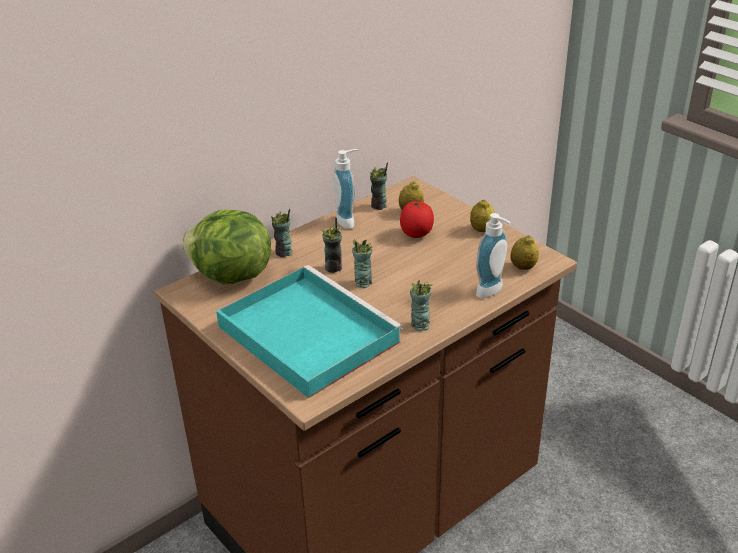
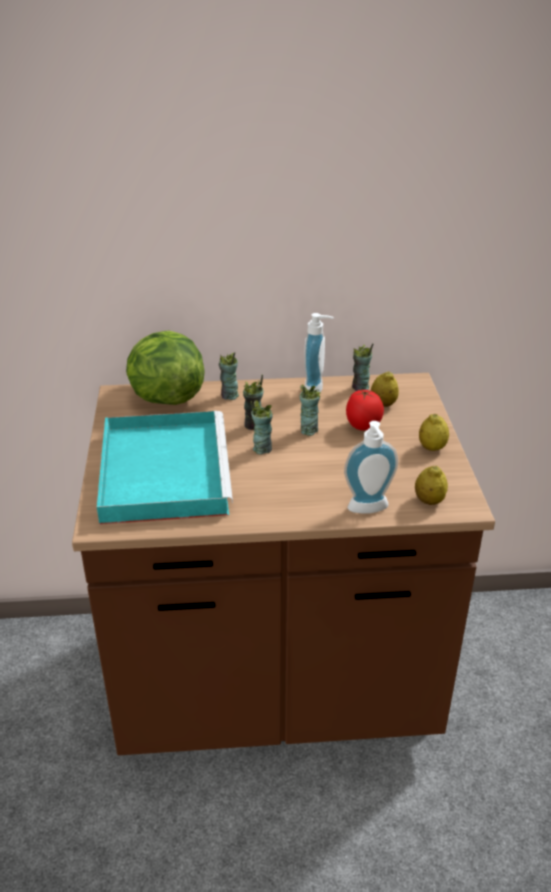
camera: 35 degrees right, 0 degrees up
(420, 325) = (264, 508): cup -> cup (308, 430)

